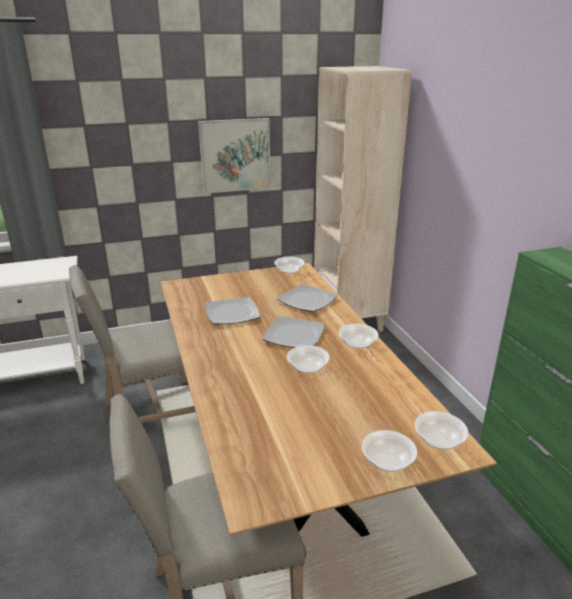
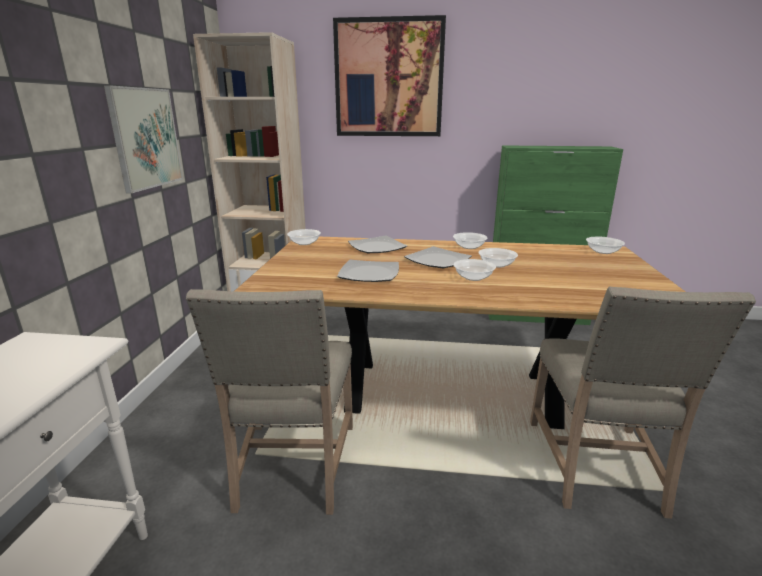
camera: 65 degrees left, 5 degrees down
(387, 461) = (626, 265): bowl -> bowl (473, 277)
(472, 123) = (388, 79): none -> picture

